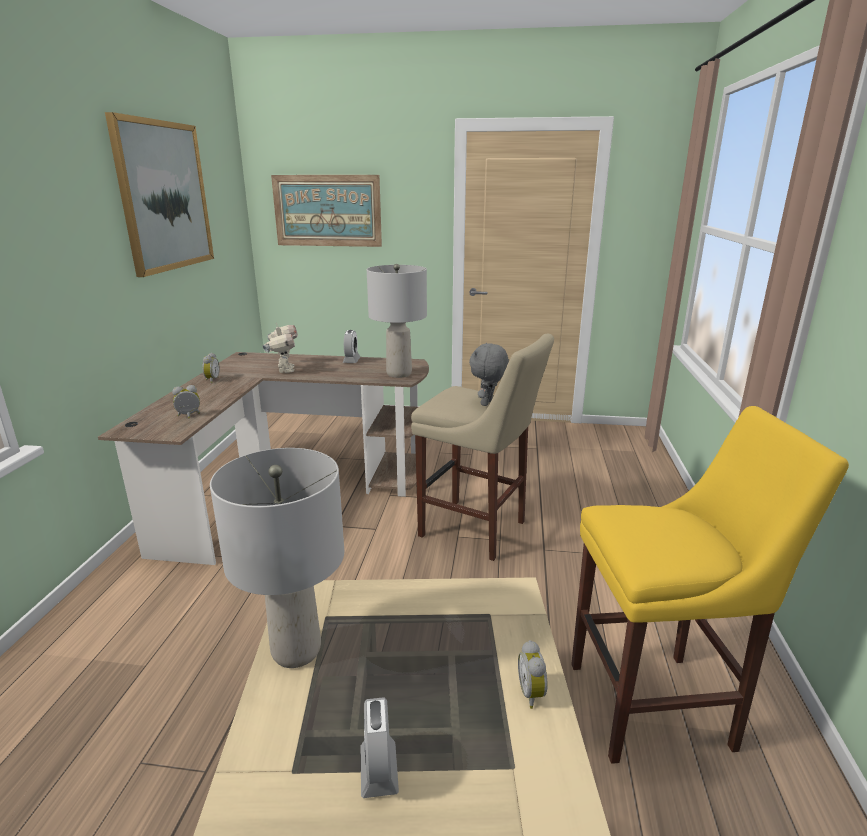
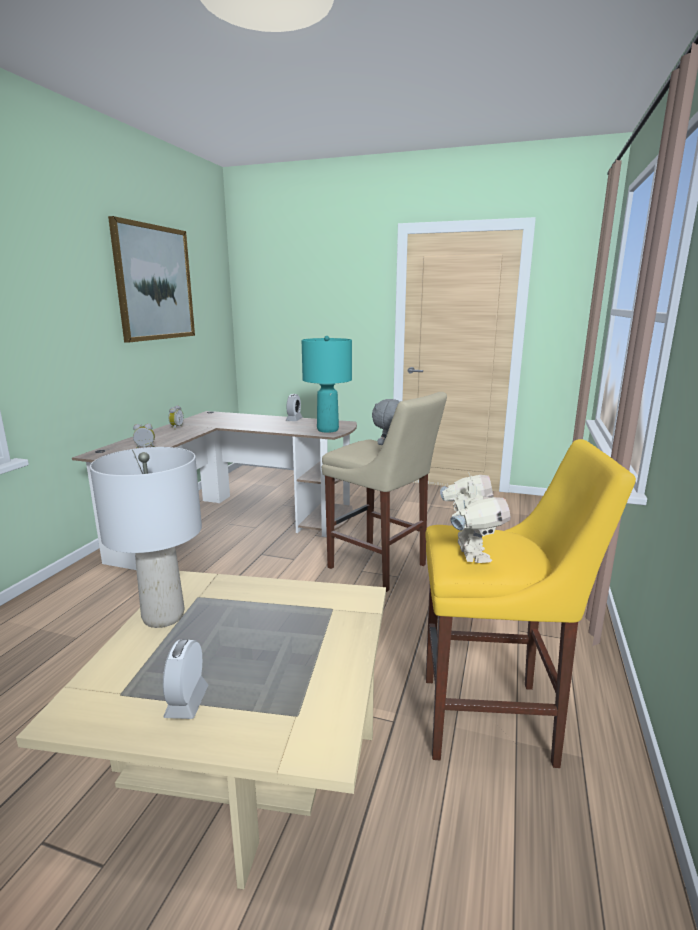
camera: 10 degrees right, 5 degrees down
(284, 370) = (236, 423): toy robot -> toy robot (470, 554)
(327, 211) = (293, 301): picture -> none
(399, 374) = (328, 430): grey table lamp -> turquoise table lamp
(533, 693) = (340, 667): alarm clock -> none

